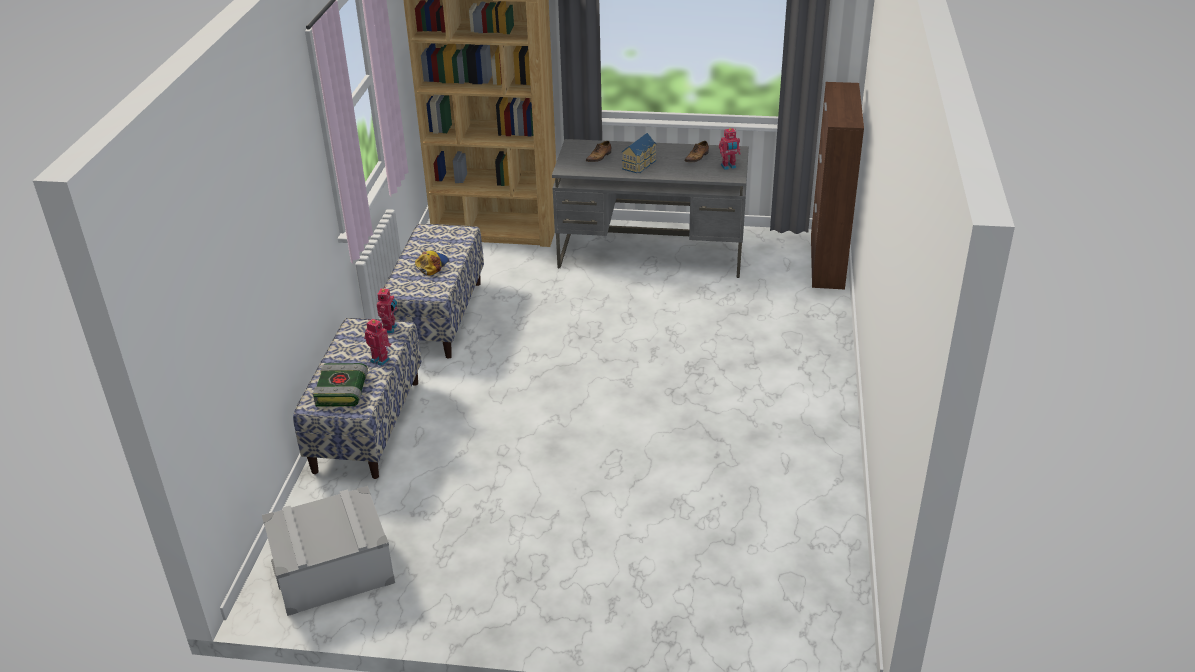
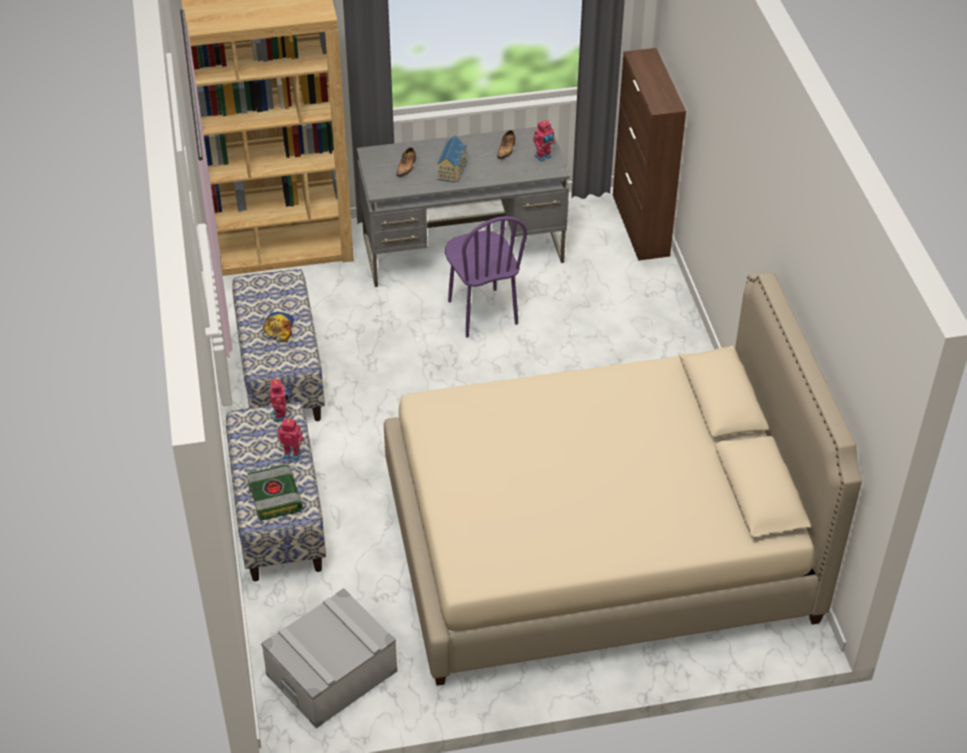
camera: 20 degrees left, 10 degrees up
(643, 303) = (482, 312): none -> purple chair
(655, 514) = (597, 544): none -> beige bed

